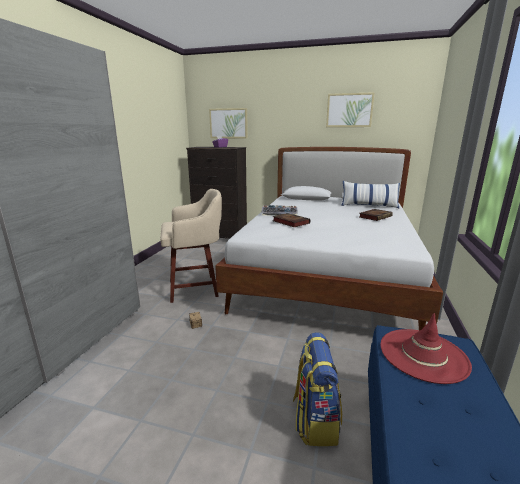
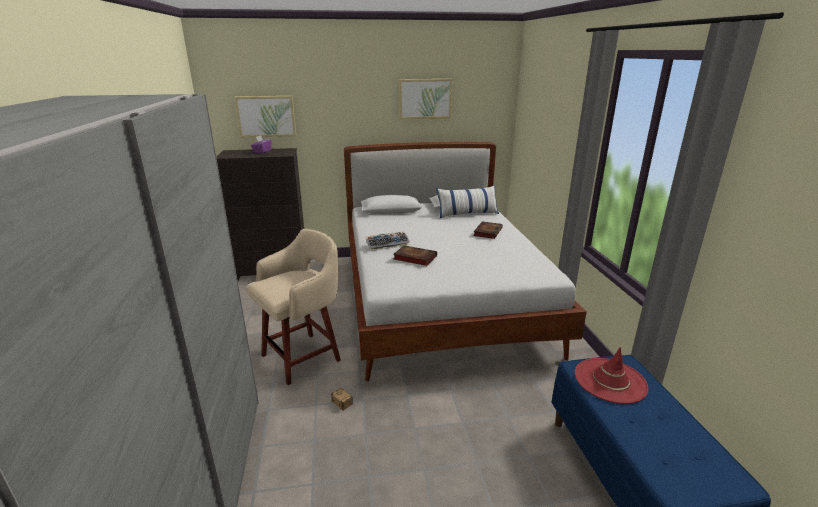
camera: 25 degrees left, 5 degrees up
(314, 420) = (526, 462): backpack -> none

